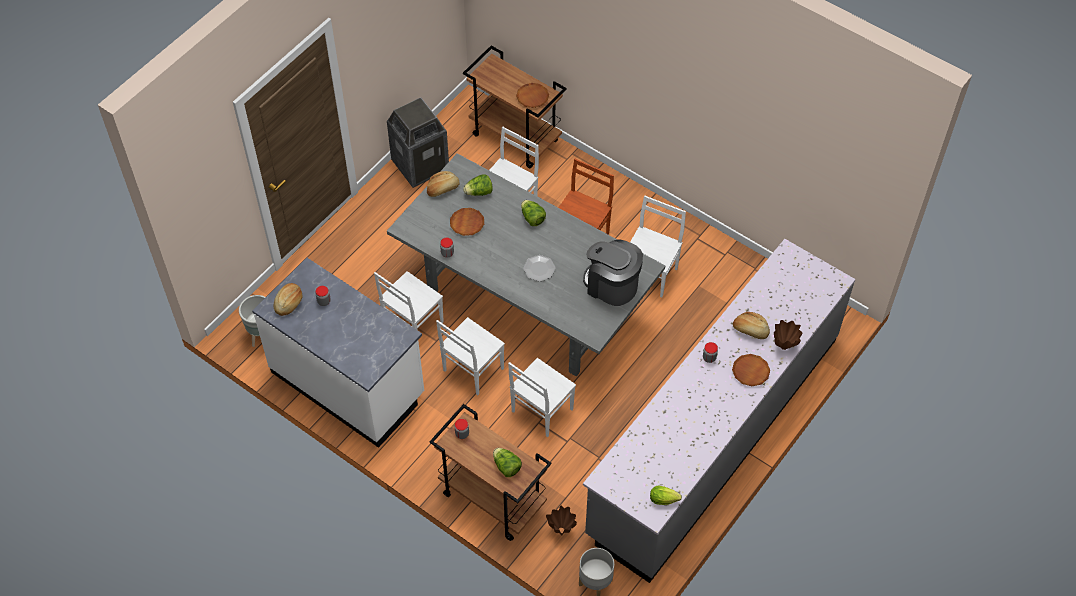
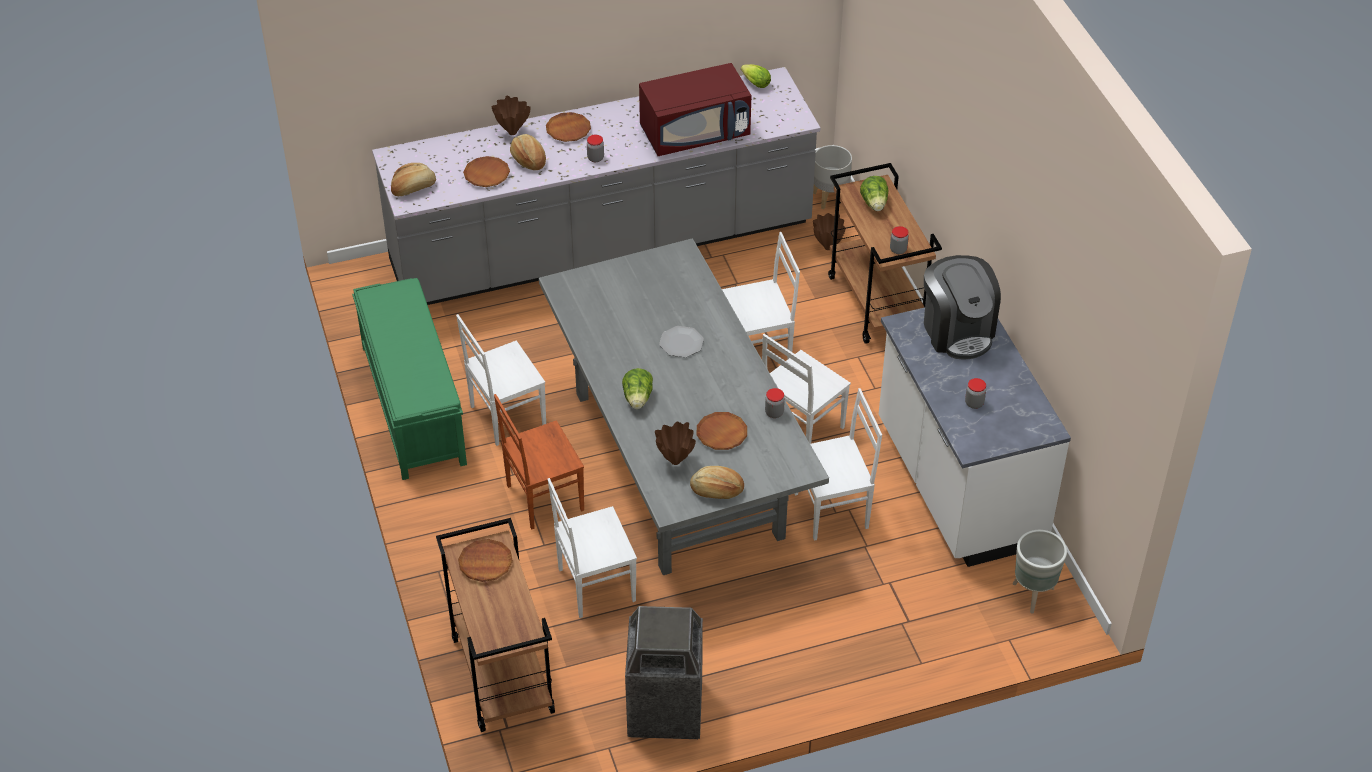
camera: 145 degrees left, 10 degrees down
(289, 303) = (1019, 422): bread -> bread (413, 188)
(472, 369) = (801, 426): white chair -> white chair turned 150 degrees clockwise
(479, 192) = (675, 462): lettuce -> brown vase
(611, 285) = (617, 287): coffee machine -> coffee machine (957, 331)
(664, 422) = (695, 133): none -> red microwave
(711, 251) = (413, 404): none -> green bench
(763, 302) = (486, 174): none -> brown plate

